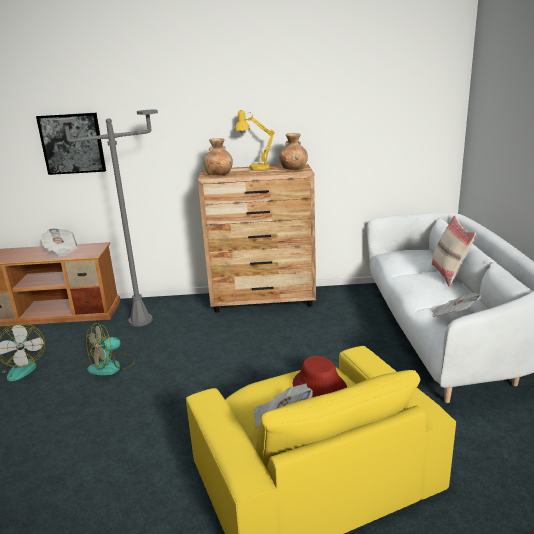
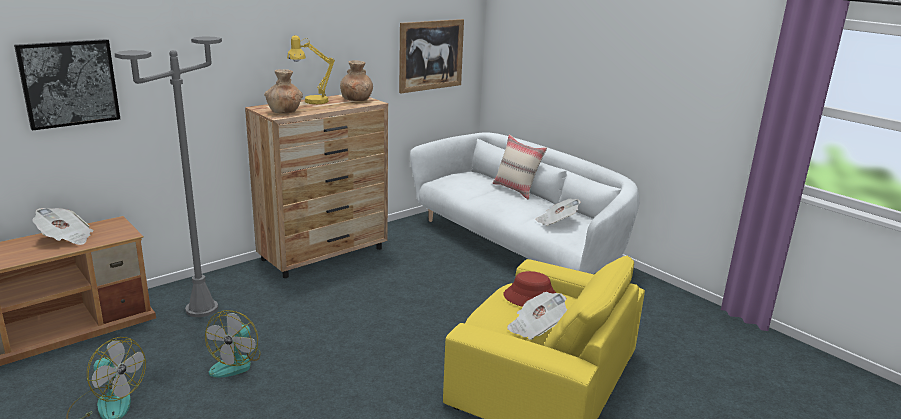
camera: 40 degrees left, 0 degrees up
(395, 131) = (431, 55): none -> picture

